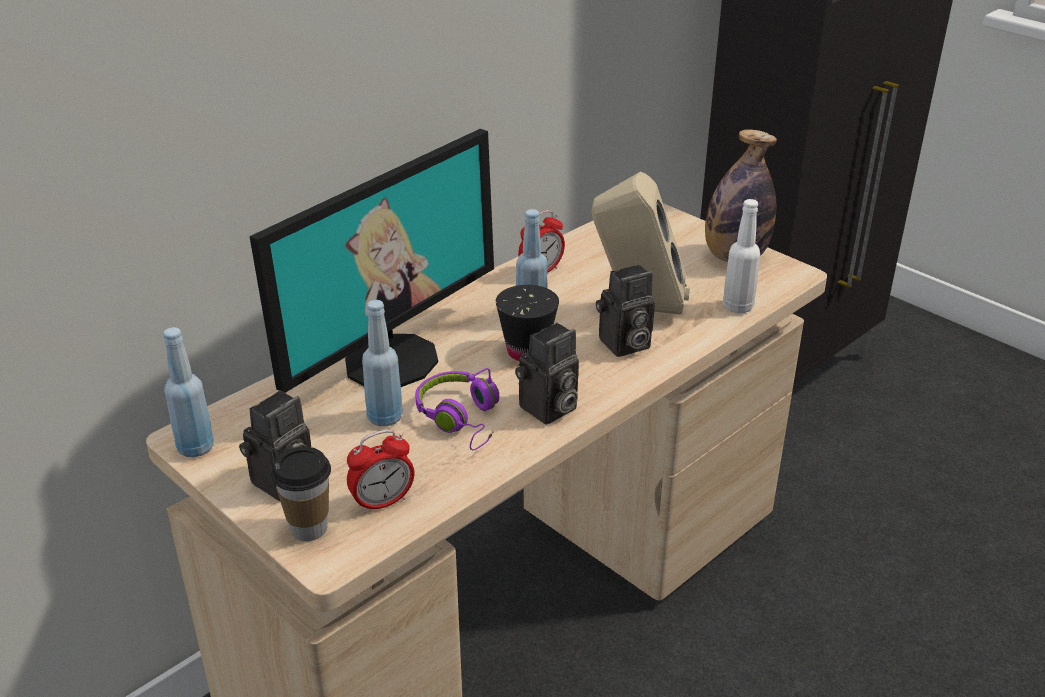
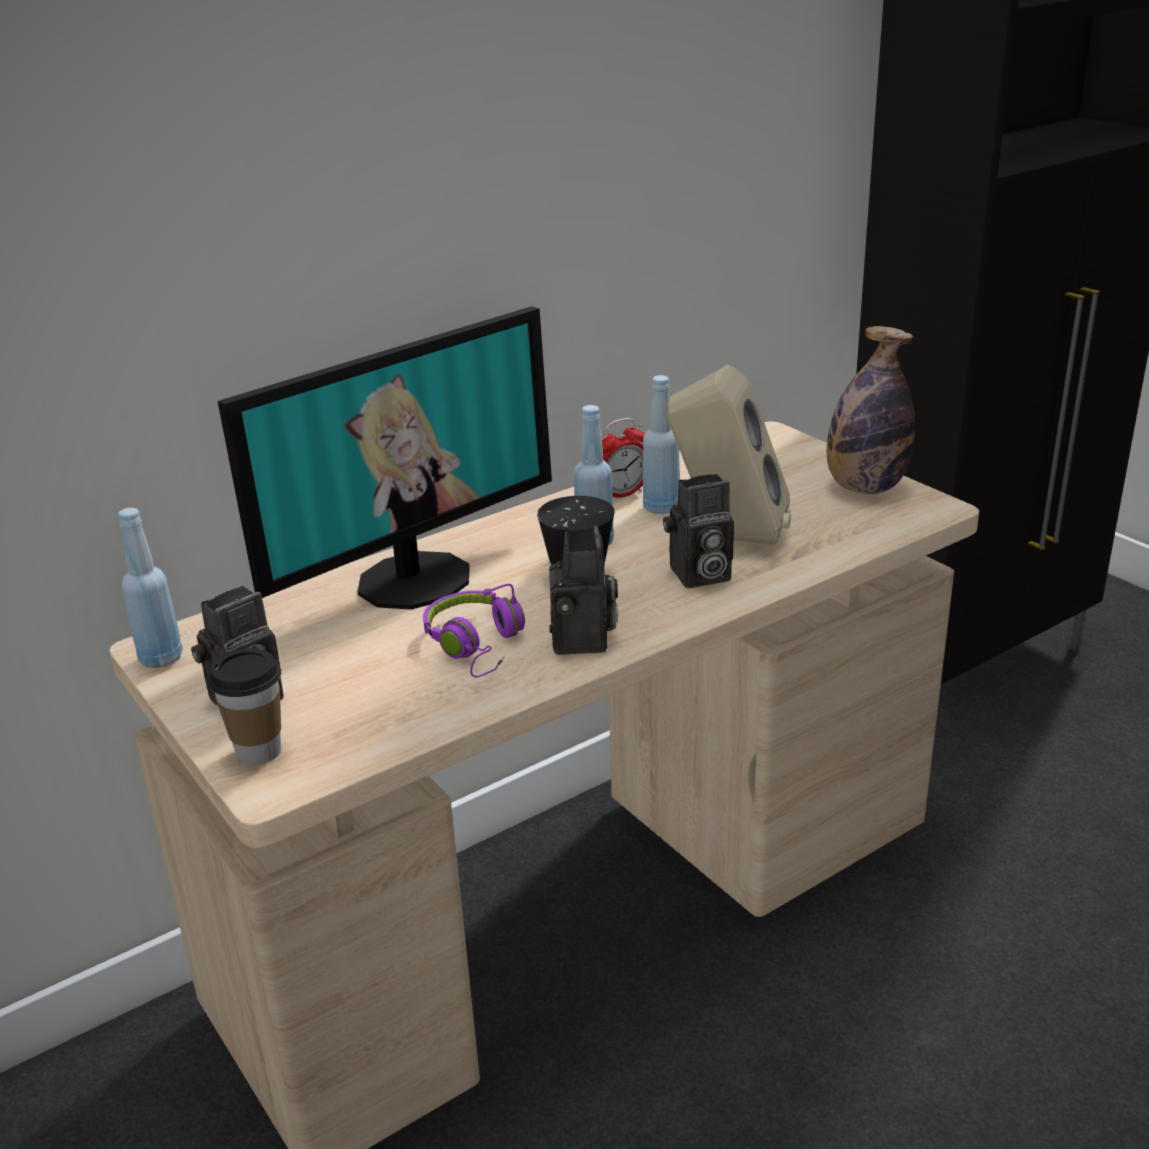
camera: 10 degrees right, 5 degrees down
(382, 502) = (354, 729): alarm clock -> none
(384, 418) = (387, 639): blue bottle -> blue bottle (661, 508)
(548, 410) = (584, 641): camera -> camera turned 60 degrees counterclockwise
(737, 307) = (854, 541): white bottle -> none

